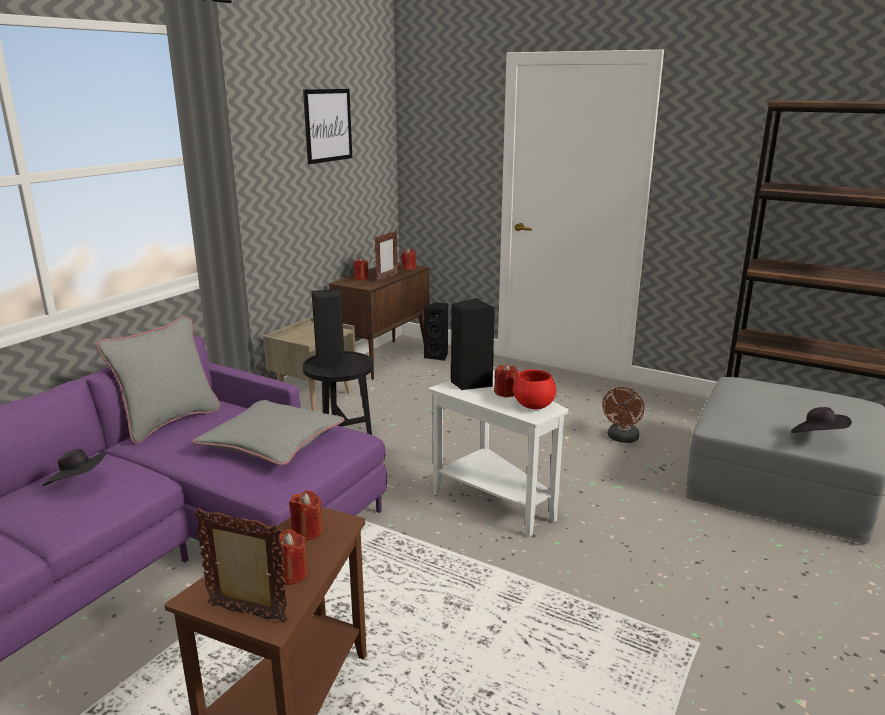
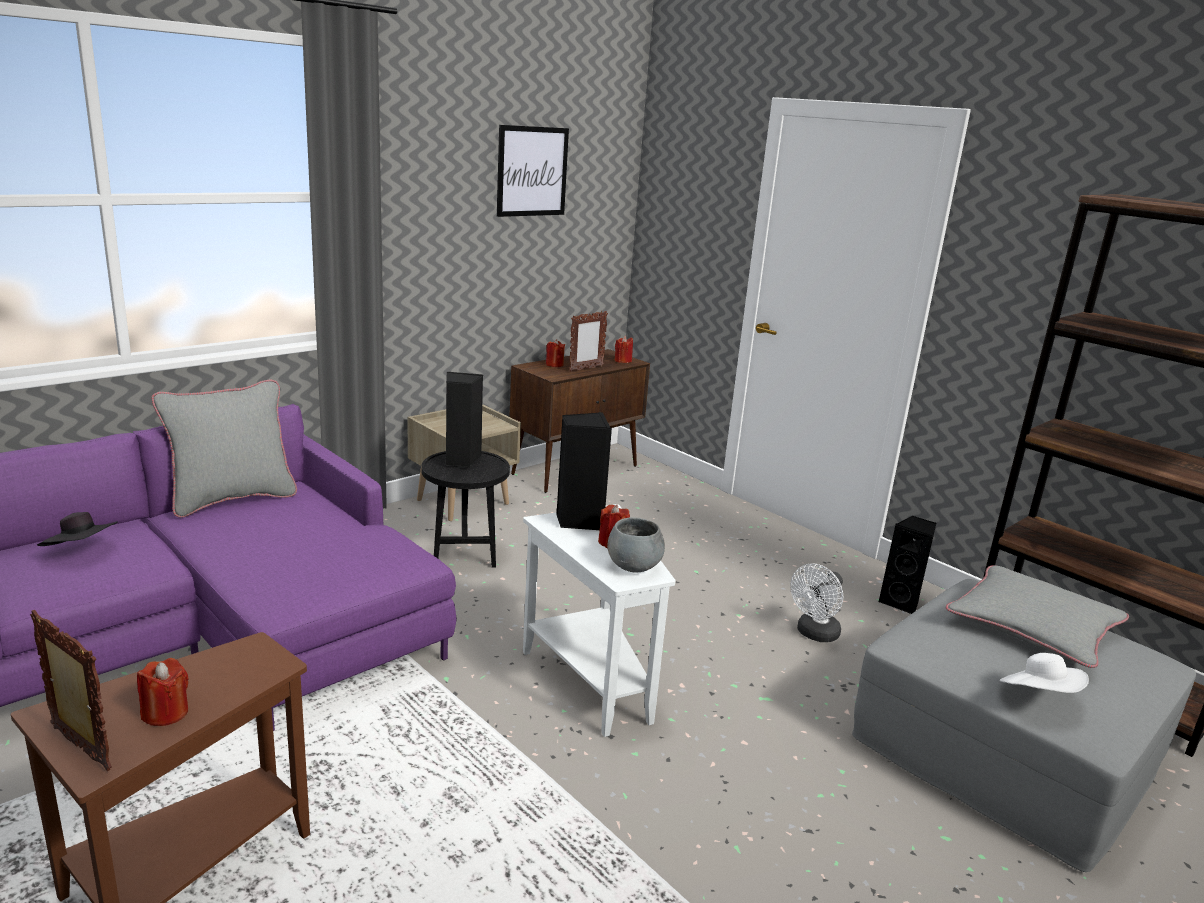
camera: 15 degrees right, 0 degrees up
(272, 442) = (317, 546): grey pillow -> grey pillow (1033, 626)
(307, 531) = (229, 665): red candle -> none
(437, 356) = (644, 478): black speaker -> black speaker (901, 602)
(534, 405) = (634, 566): red bowl -> grey bowl
(622, 439) = (814, 634): brown fan -> white fan
(817, 437) = (1039, 696): black hat -> white hat

